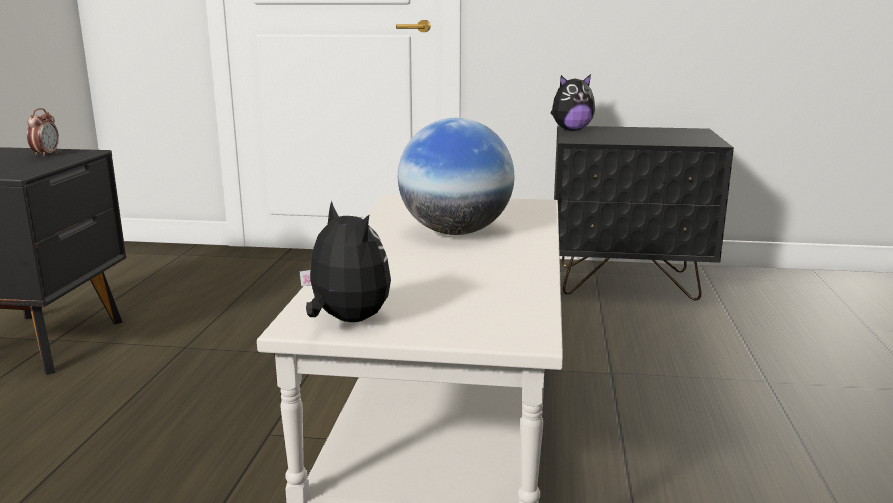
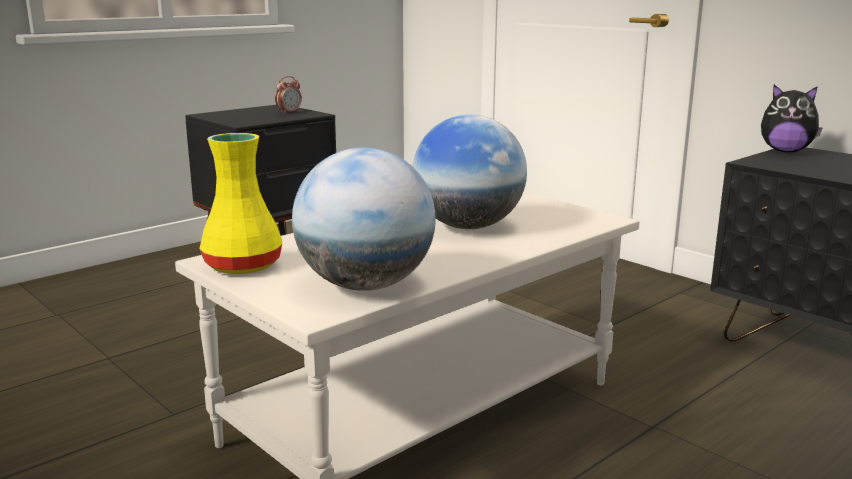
camera: 40 degrees right, 0 degrees up
(346, 320) = (241, 265): plush toy -> yellow vase
(503, 301) = (366, 285): none -> globe

